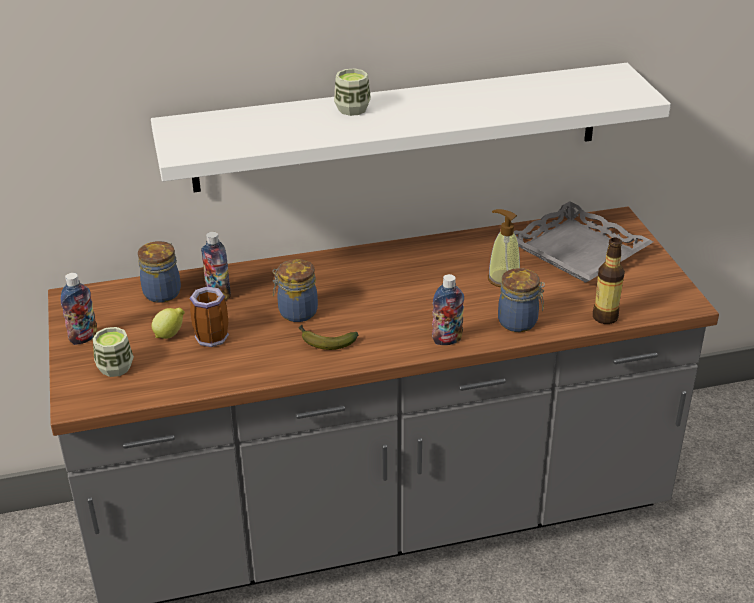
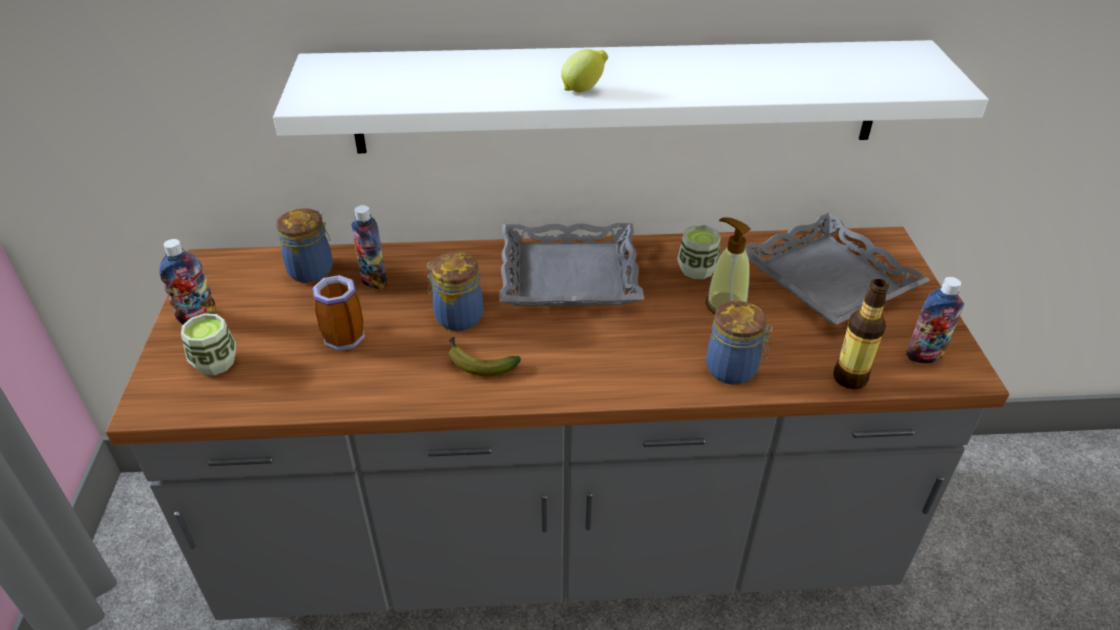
camera: 10 degrees right, 5 degrees up
(170, 334) = (297, 326): lemon -> lemon (584, 89)
(352, 109) = (551, 66): cup -> cup (697, 269)
(375, 271) = (569, 273): none -> grey tray
(447, 339) = (633, 382): bottle -> bottle (924, 356)

